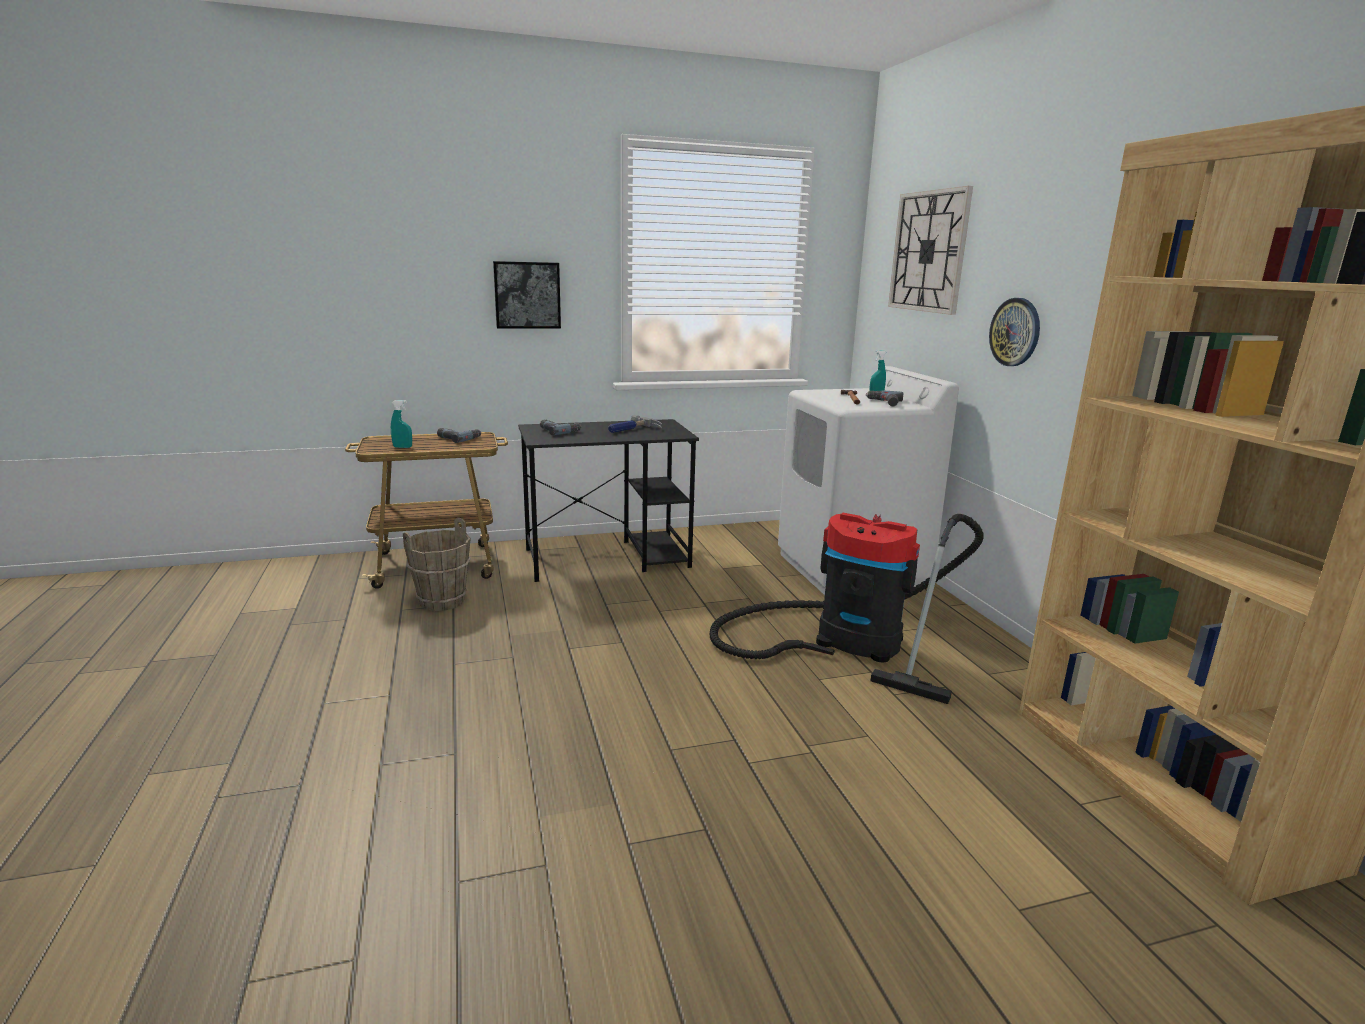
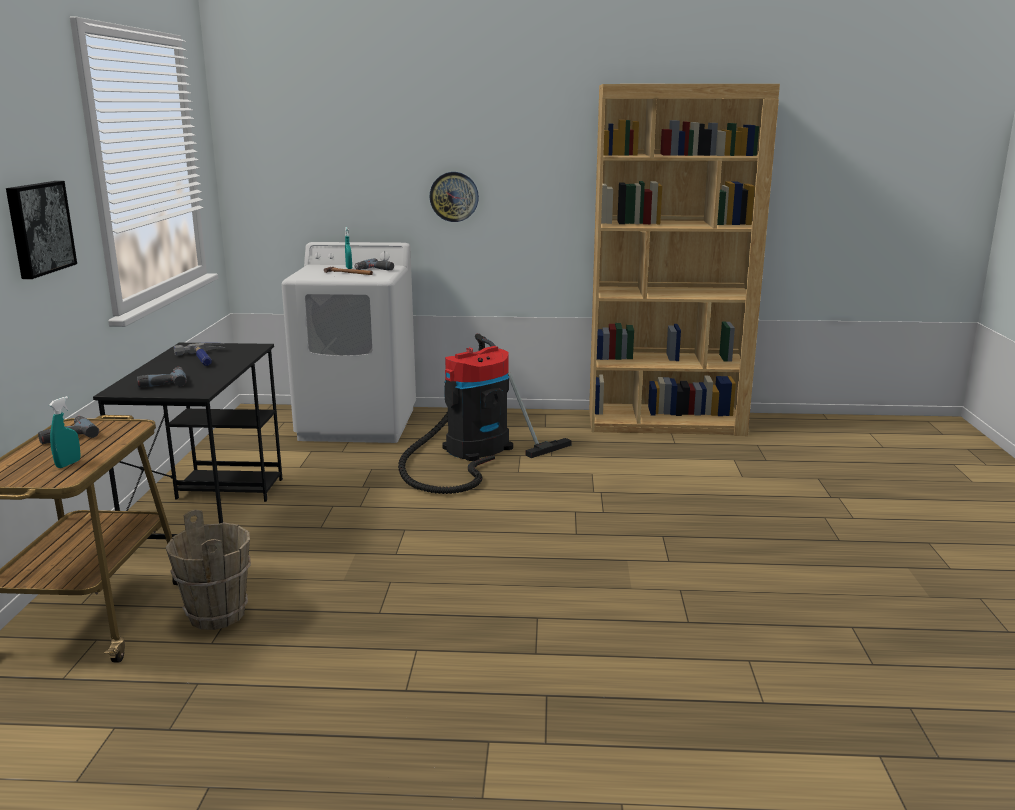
camera: 70 degrees left, 0 degrees up
(929, 251) = (329, 138): wall clock -> none

